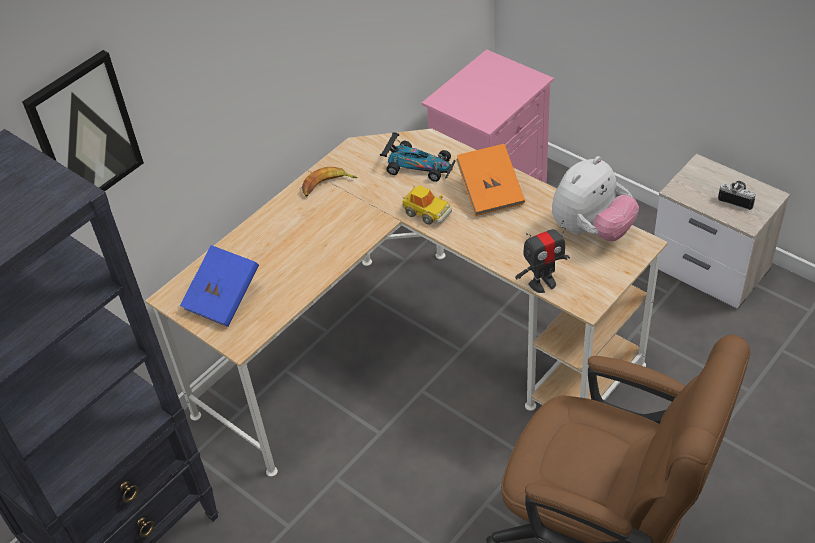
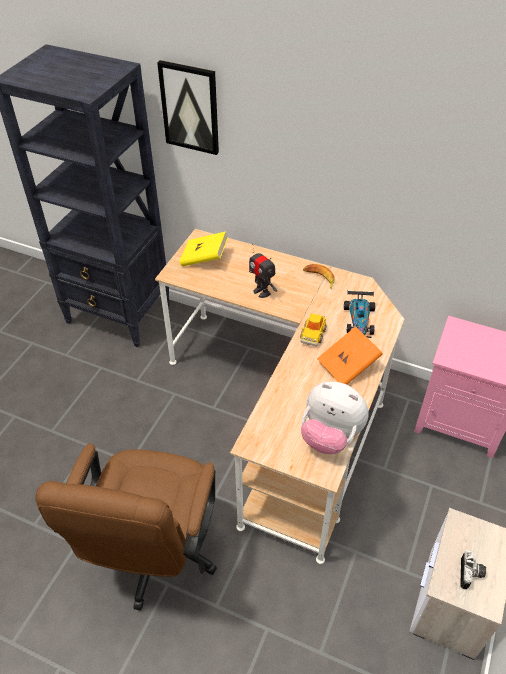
camera: 70 degrees right, 0 degrees up
(223, 298) = (204, 258): blue book -> yellow book
(542, 283) = (262, 414): toy robot -> toy robot (262, 292)

